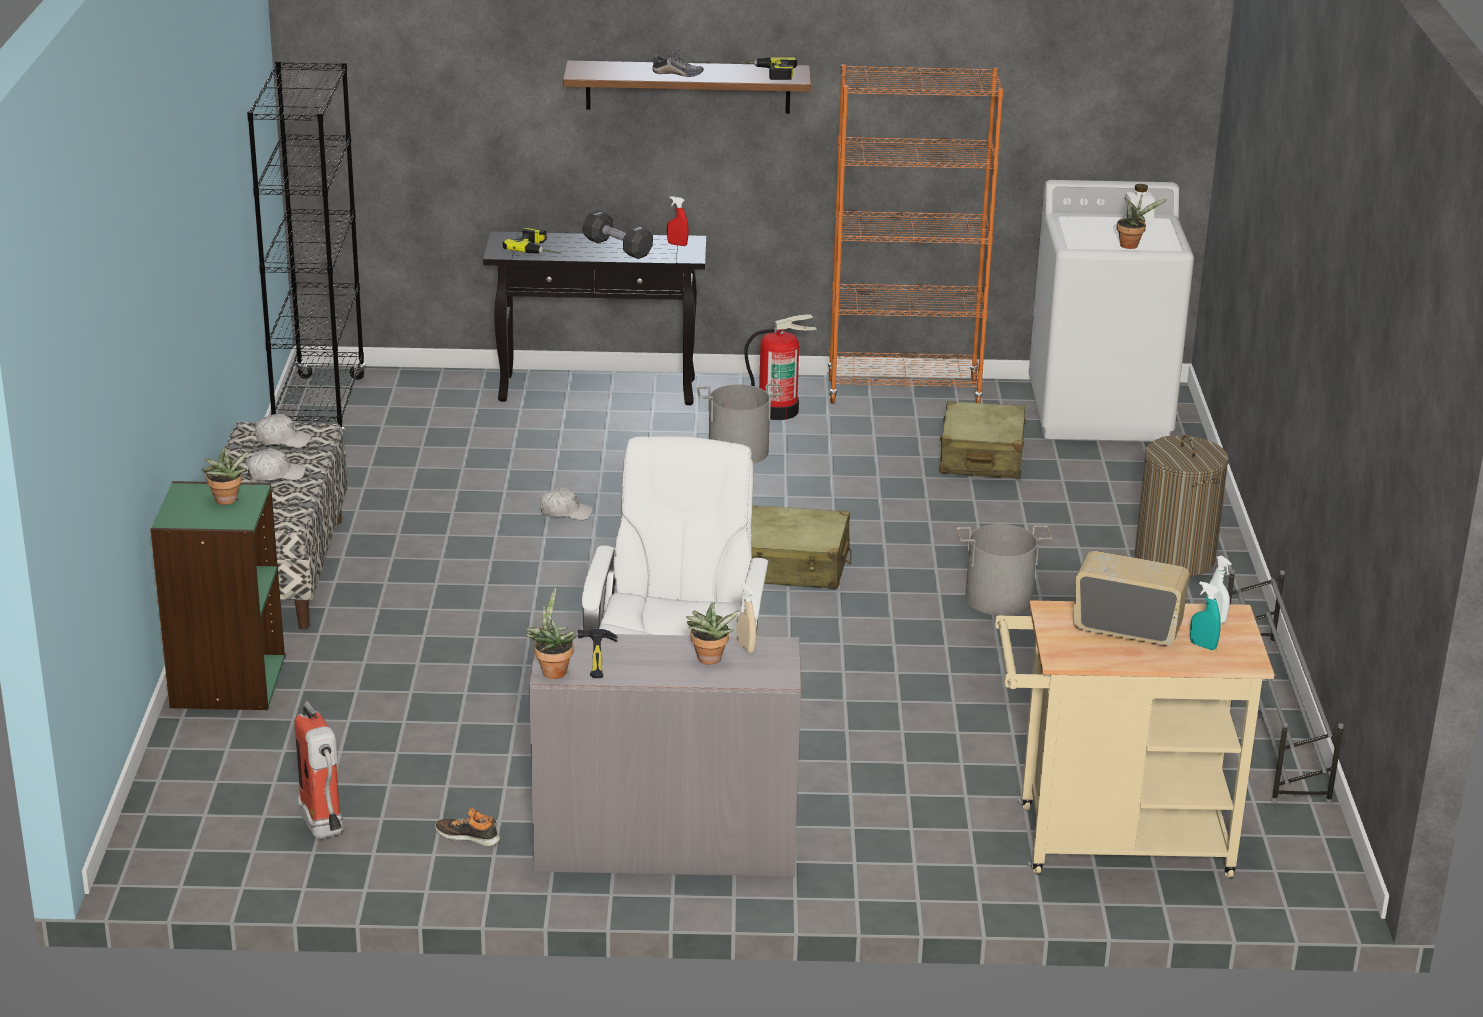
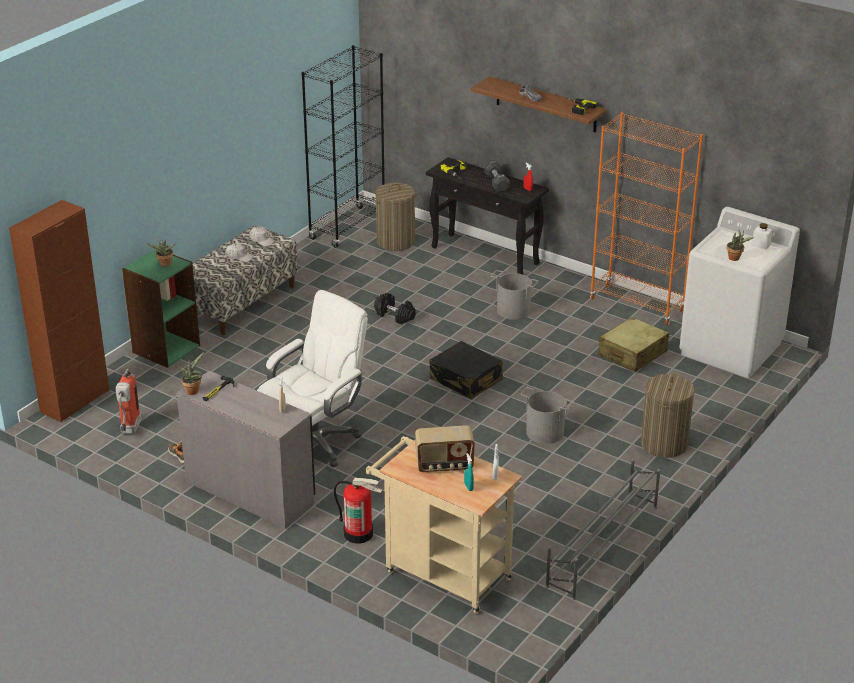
camera: 35 degrees right, 5 degrees up
(156, 821) = (75, 401): none -> brown cabinet
(429, 409) = (396, 241): none -> laundry basket
(565, 512) = (395, 316): white cap -> black dumbbell
(709, 660) = (259, 410): potted plant -> none
(778, 410) = (560, 294): fire extinguisher -> fire extinguisher (358, 533)
(792, 566) = (466, 380): beige suitcase -> black suitcase
(1127, 630) = (444, 465): radio -> radio turned 120 degrees clockwise

